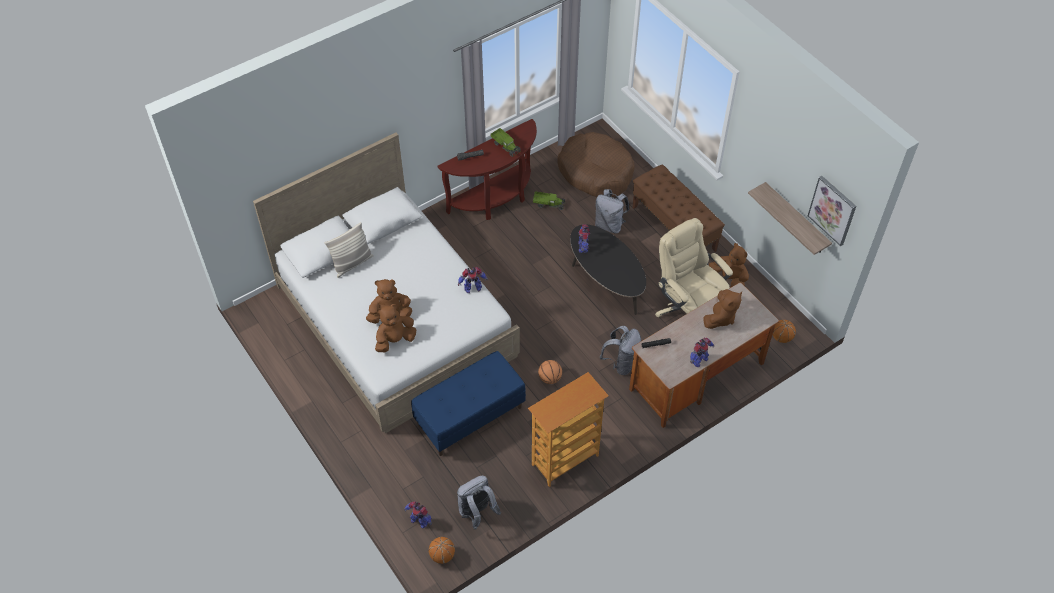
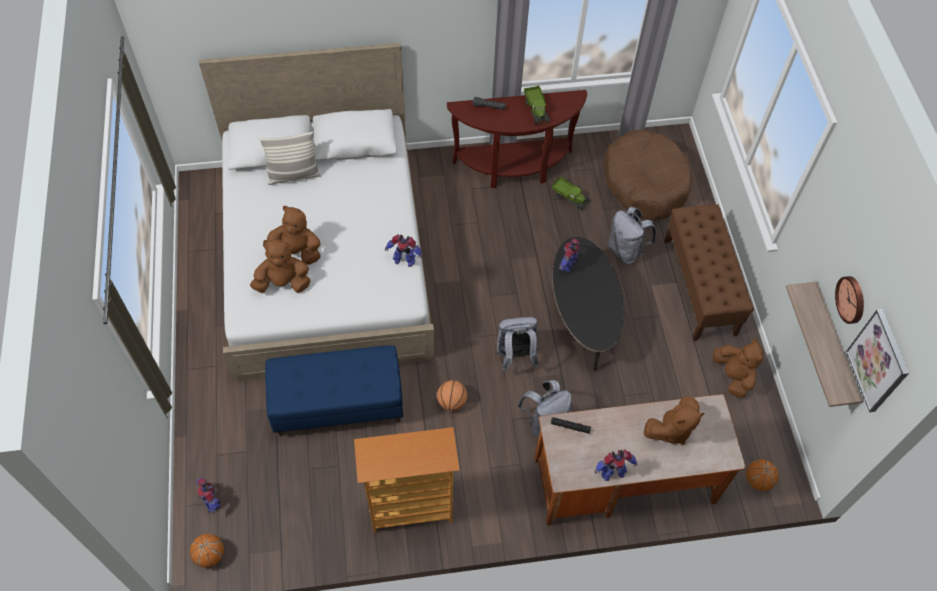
camera: 25 degrees right, 5 degrees up
(477, 513) = (277, 523): grey backpack -> grey backpack (515, 356)
(688, 309) = (661, 391): beige office chair -> none
(797, 180) = (852, 299): none -> wall clock

